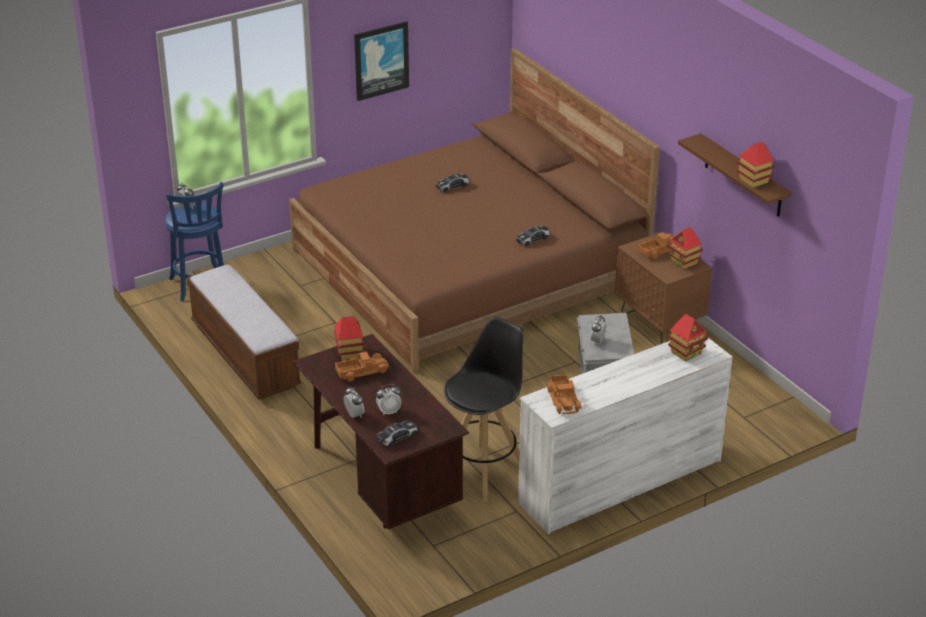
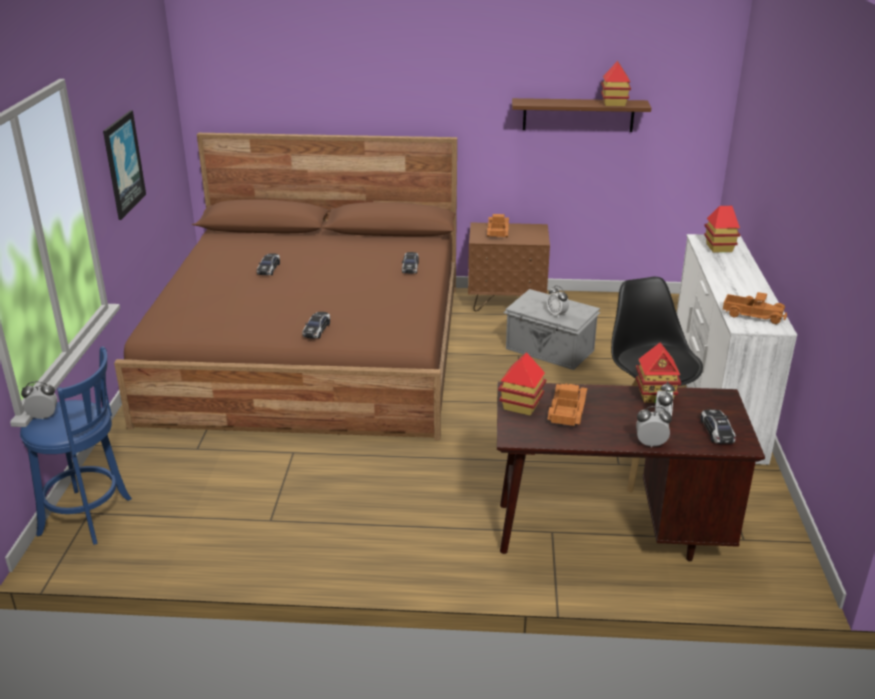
camera: 55 degrees left, 5 degrees down
(245, 355) = (271, 537): bench -> none
(388, 245) = (317, 330): none -> toy car
(684, 262) = (526, 230): toy house -> toy house (655, 396)

